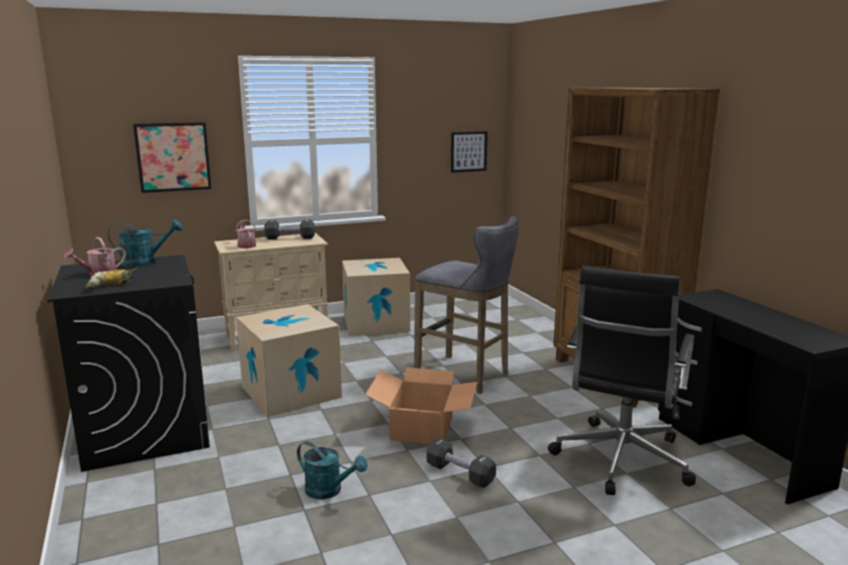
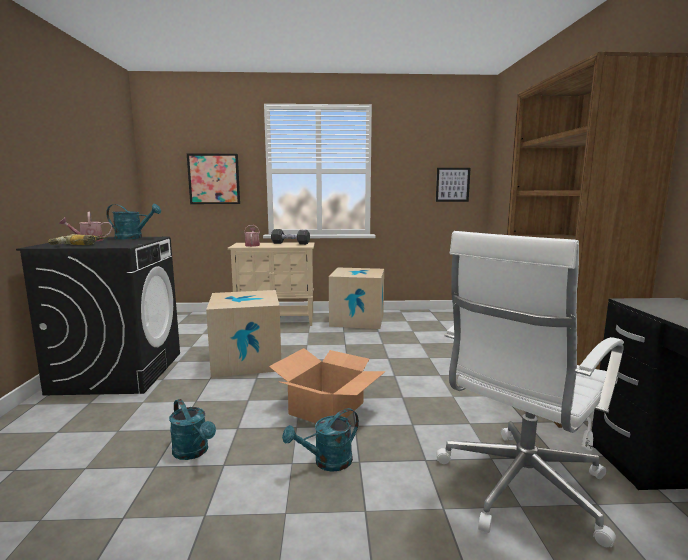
camera: 20 degrees right, 5 degrees down
(460, 474) = (327, 462): black dumbbell -> turquoise watering can
(466, 375) = (402, 369): grey stool -> none
(620, 460) = (519, 488): black office chair -> white office chair

